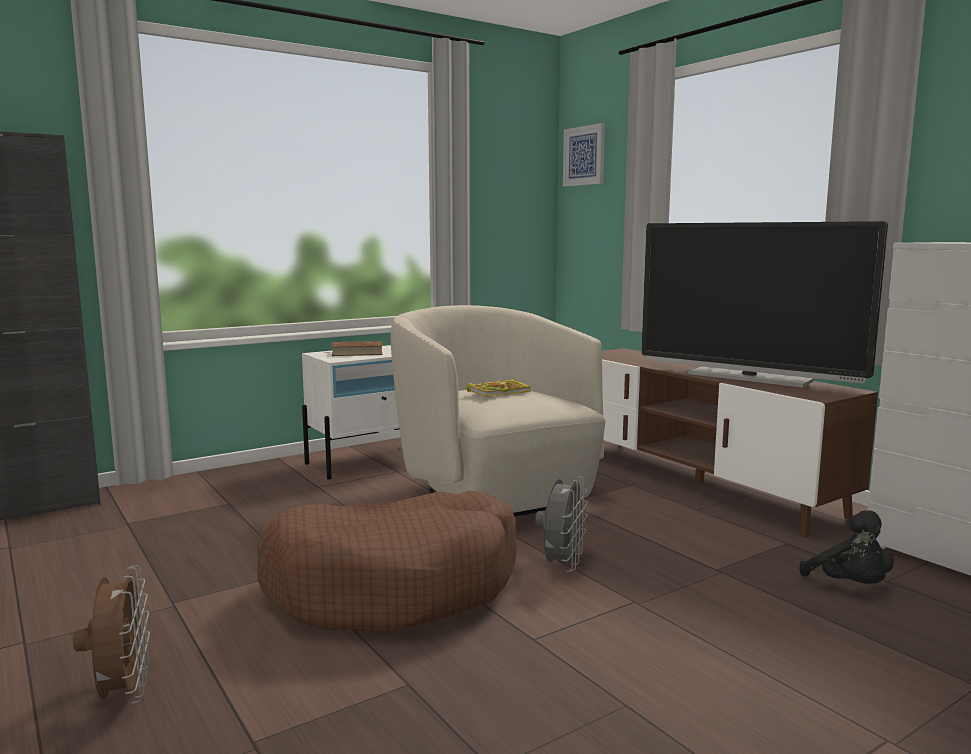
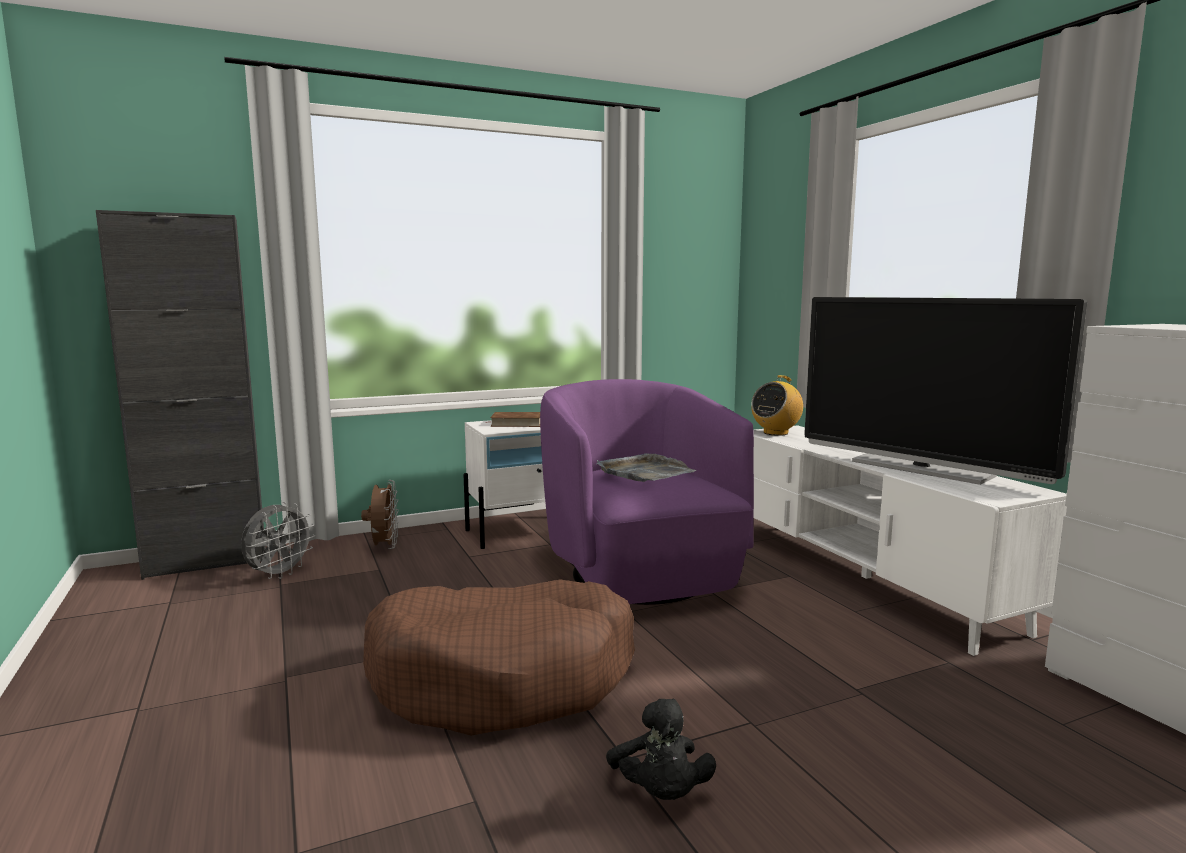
camera: 10 degrees right, 0 degrees up
(123, 694) = (199, 778): brown fan -> brown fan (384, 547)
(494, 492) = (640, 574): beige armchair -> purple armchair
(500, 391) = (645, 472): book -> grey tray
(562, 565) = (684, 669): grey fan -> grey fan (279, 574)
(584, 156) = (766, 222): picture -> none
(608, 354) = (776, 433): none -> radio
(697, 482) = (863, 577): brown tv stand -> white tv stand
(850, 586) = (1014, 726): black plush toy -> black plush toy (660, 793)

